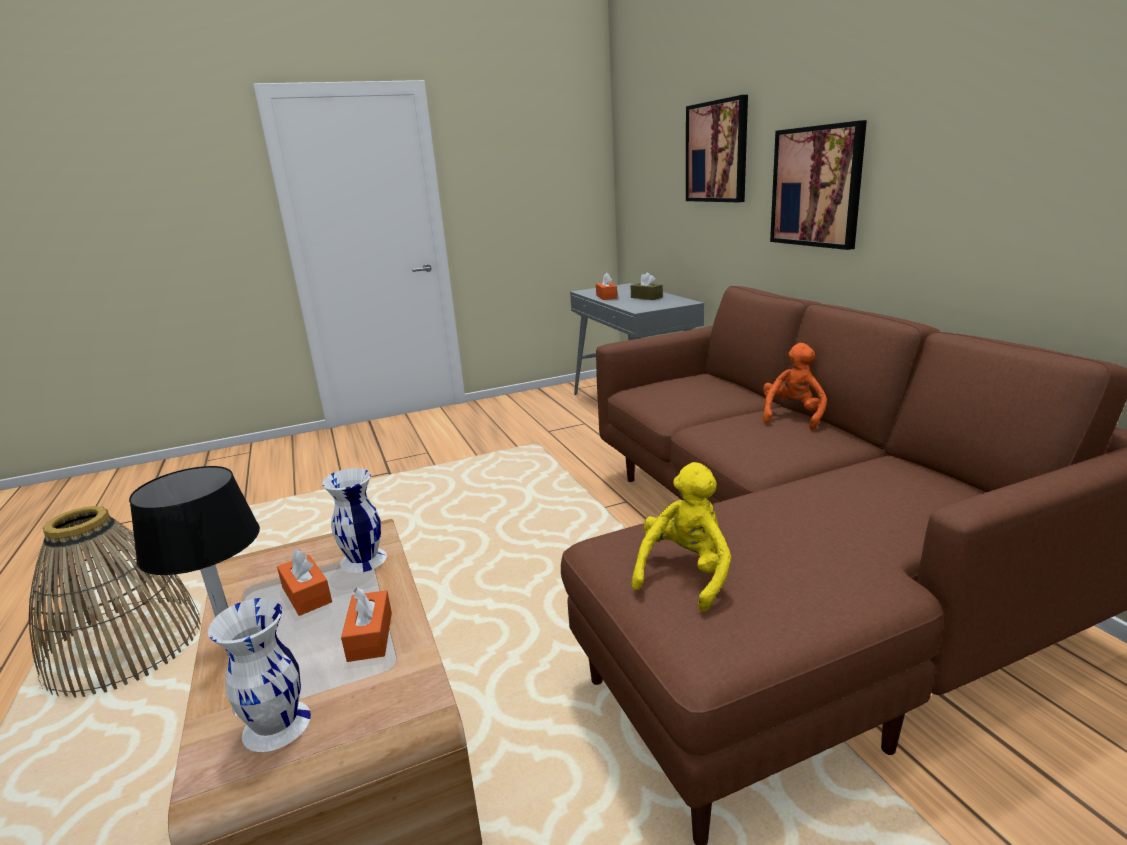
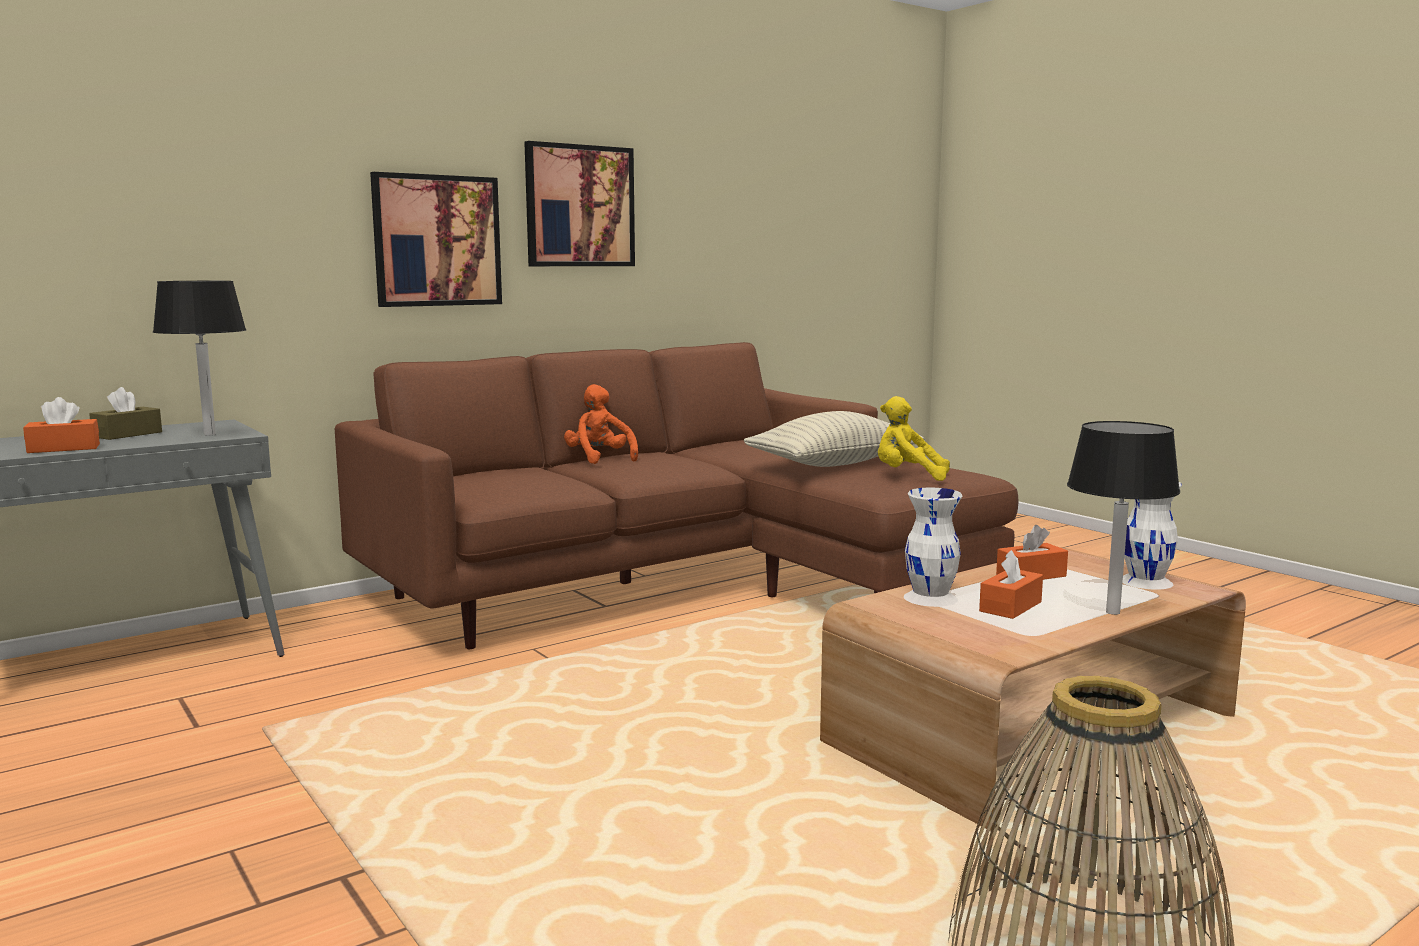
camera: 105 degrees left, 10 degrees down
(642, 306) = (209, 434): none -> black table lamp
(717, 152) = (226, 185): picture -> picture (579, 206)
(773, 530) = (833, 464): none -> pillow
(793, 416) = (599, 459): orange plush toy -> orange plush toy turned 45 degrees clockwise

